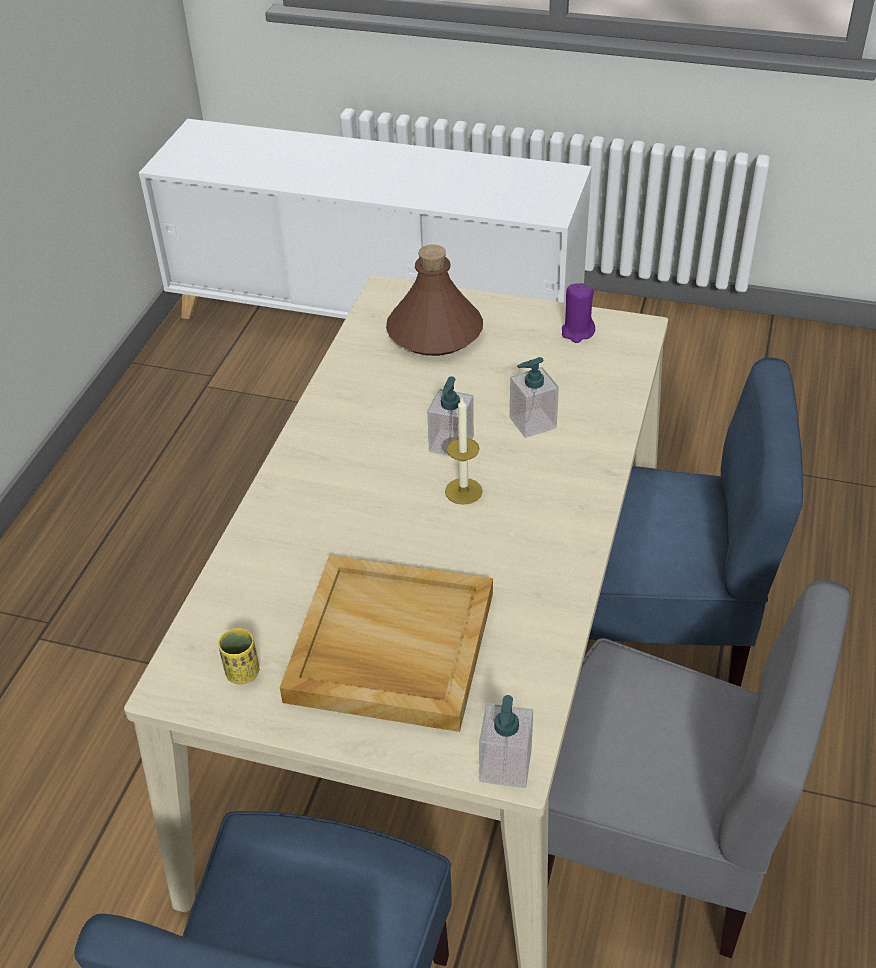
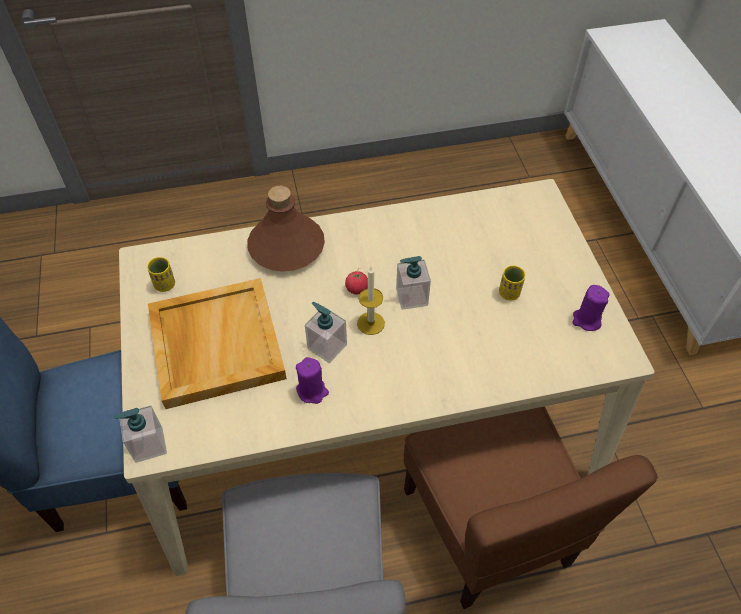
camera: 60 degrees right, 10 degrees up
(403, 484) = (357, 288): none -> tomato
(435, 332) = (519, 239): brown bottle -> brown bottle (287, 247)
(503, 369) = (509, 293): none -> yellow cup
(526, 576) = (312, 391): none -> purple candle
(532, 422) = (464, 333): soap dispenser -> soap dispenser (327, 346)
(651, 631) = (488, 526): blue chair -> brown chair

